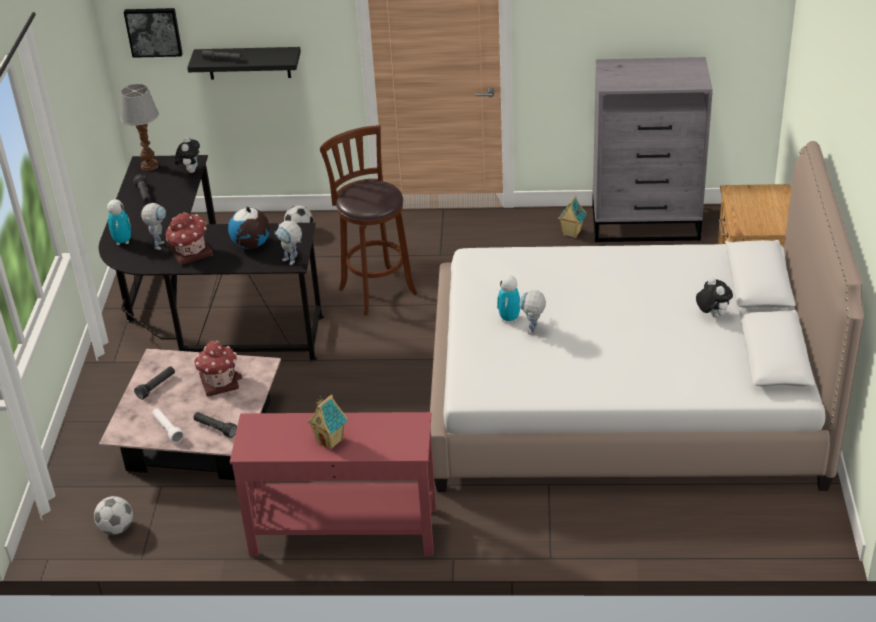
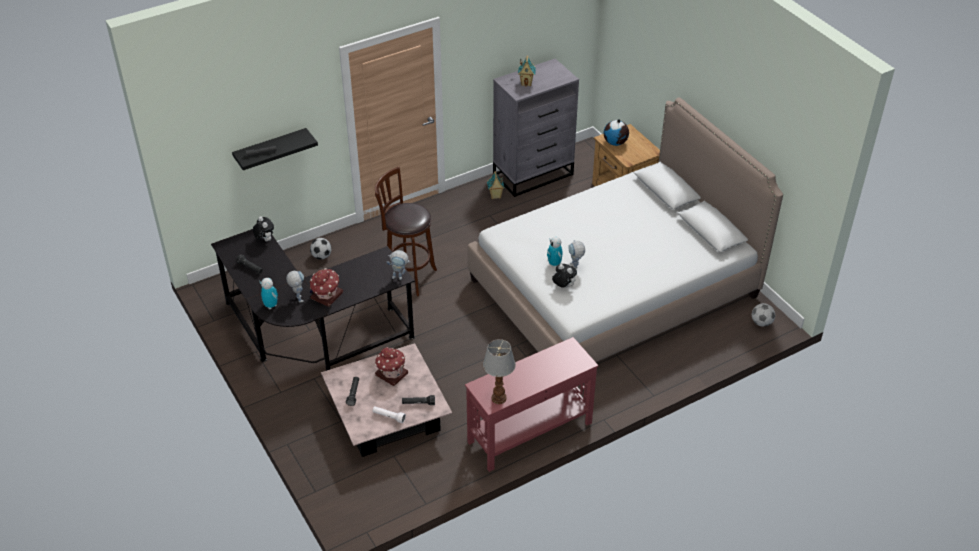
camera: 35 degrees left, 5 degrees up
(116, 528) = (391, 493): football -> football (761, 323)
(149, 165) = (231, 246): table lamp -> table lamp (498, 398)
(154, 31) = (202, 148): picture -> none
(251, 245) = (361, 276): globe -> globe (615, 143)
(330, 441) = (534, 377): toy house -> toy house (526, 83)
(712, 315) = (659, 219): plush toy -> plush toy (563, 286)

